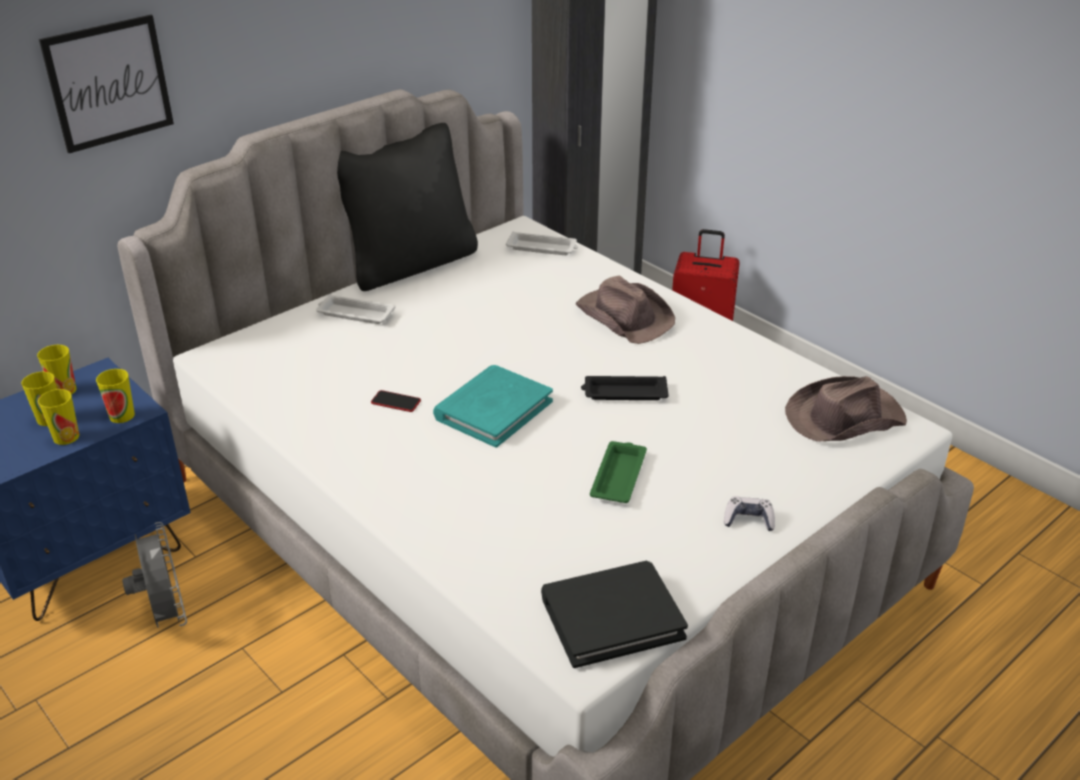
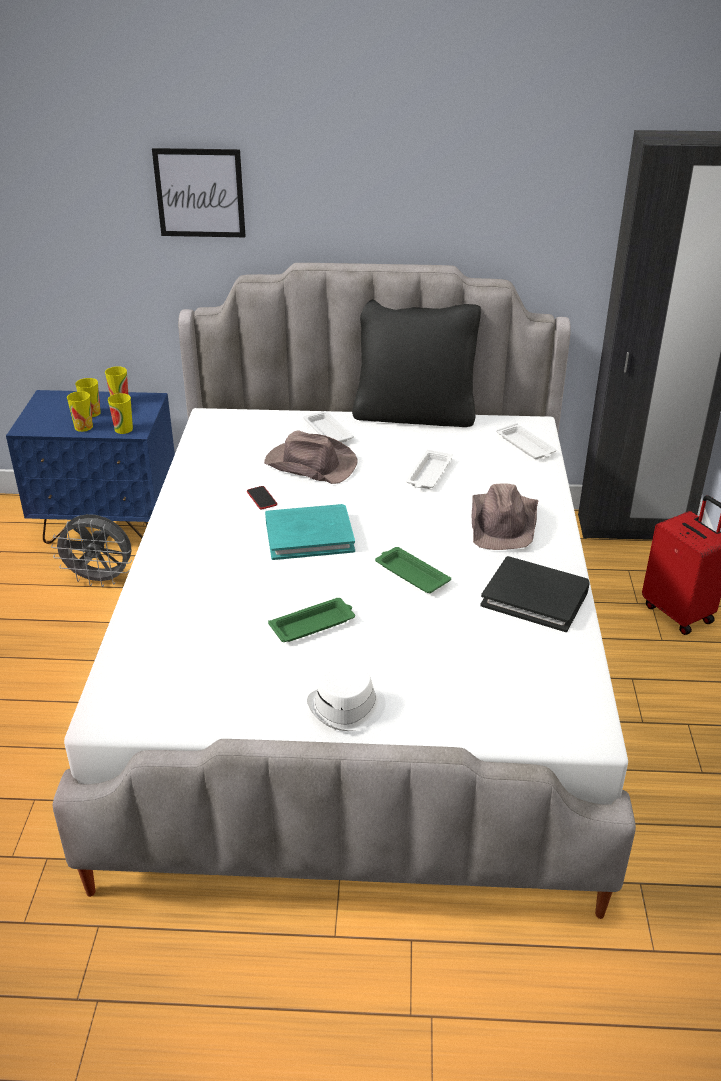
camera: 45 degrees right, 0 degrees up
(166, 616) = (100, 579): grey fan -> grey fan turned 75 degrees clockwise
(505, 307) = (429, 474): none -> white tray
(612, 617) = (160, 702): black book -> black book (535, 597)
(623, 393) = (411, 574): black tray -> green tray
(748, 520) = (347, 708): game controller -> white hat
(843, 417) = (547, 690): brown hat -> brown hat (310, 464)

